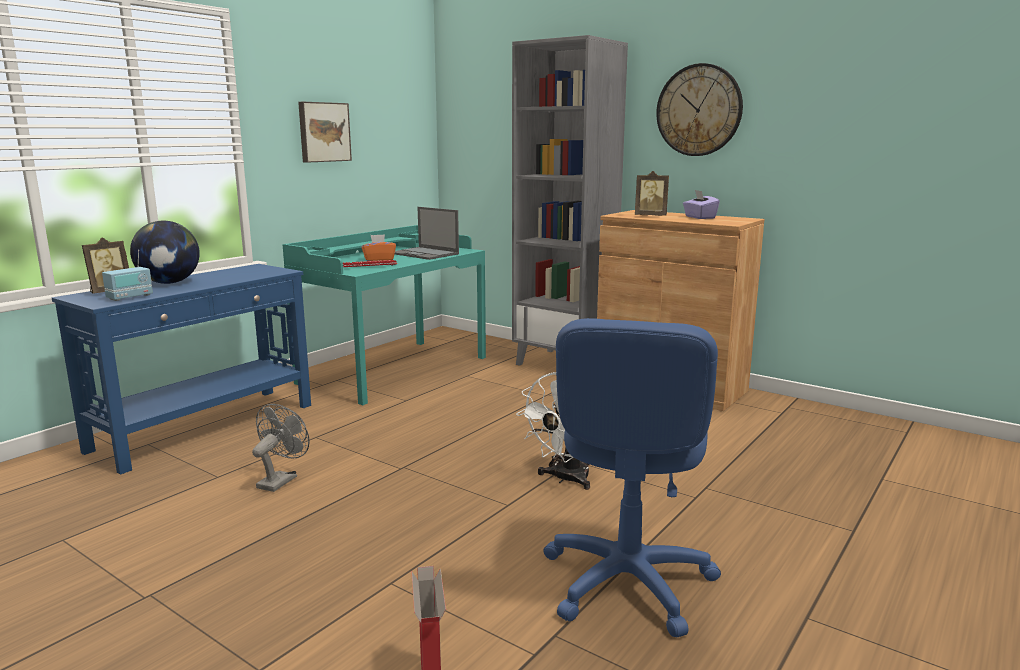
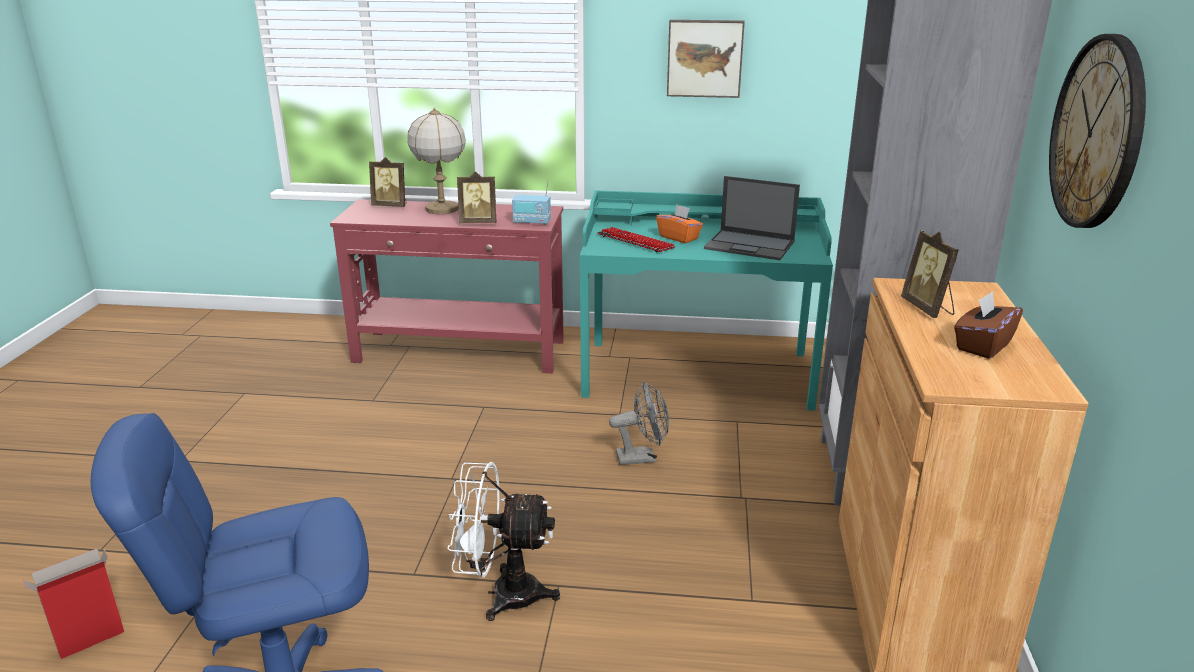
camera: 60 degrees right, 10 degrees up
(130, 297) = (377, 218): radio -> radio (532, 222)
(169, 283) = (441, 209): globe -> table lamp
(207, 427) = (460, 352): blue console table -> red console table
(233, 279) = (478, 222): none -> picture frame
(281, 480) = (385, 429): grey fan -> grey fan (642, 457)
(425, 254) = (750, 245): laptop -> laptop turned 75 degrees counterclockwise
(699, 217) = (982, 345): purple tissue box -> brown tissue box

